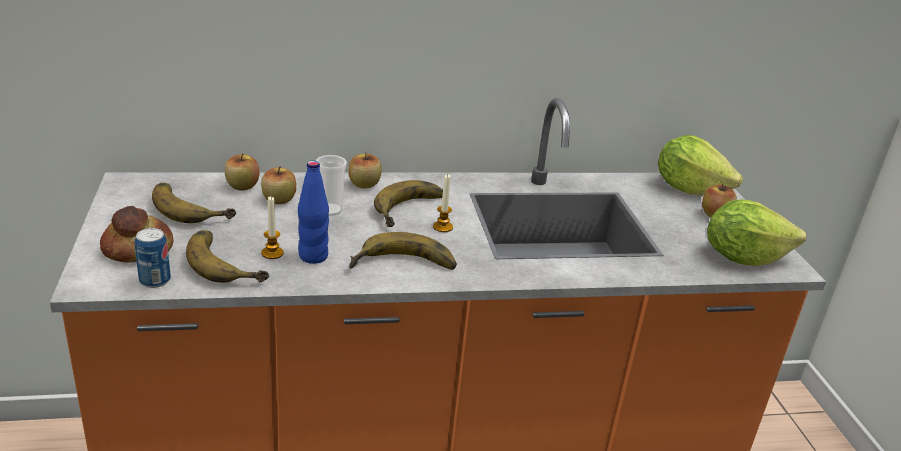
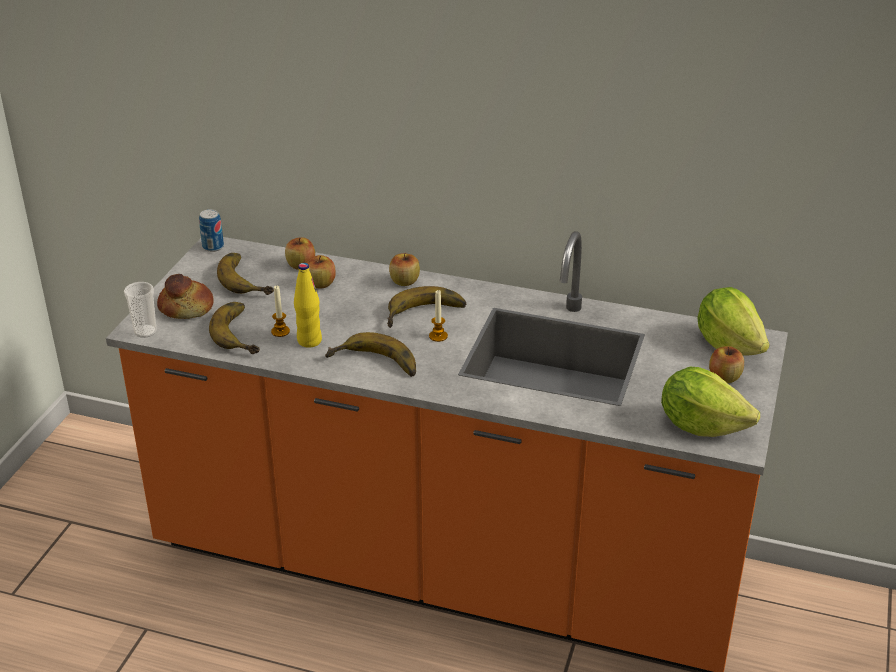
camera: 30 degrees right, 5 degrees up
(155, 280) = (182, 336): can -> can (213, 247)
(313, 256) = (309, 341): blue bottle -> yellow bottle
(330, 210) = (355, 301): cup -> cup (145, 331)

